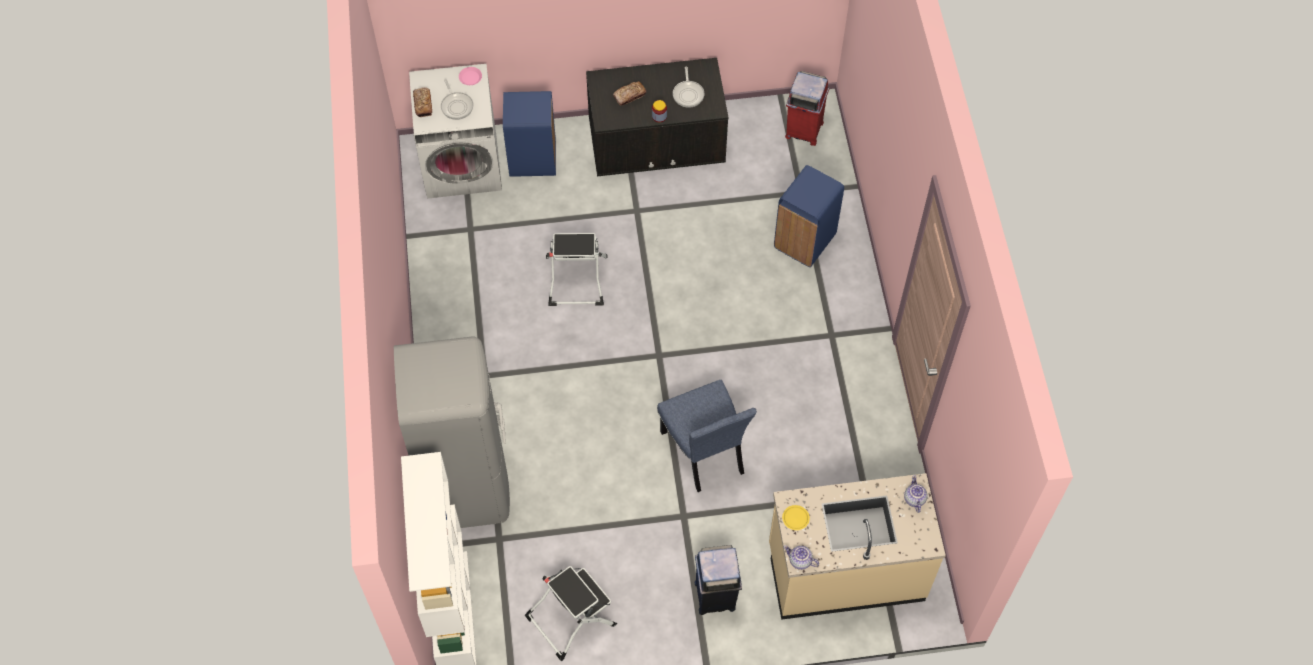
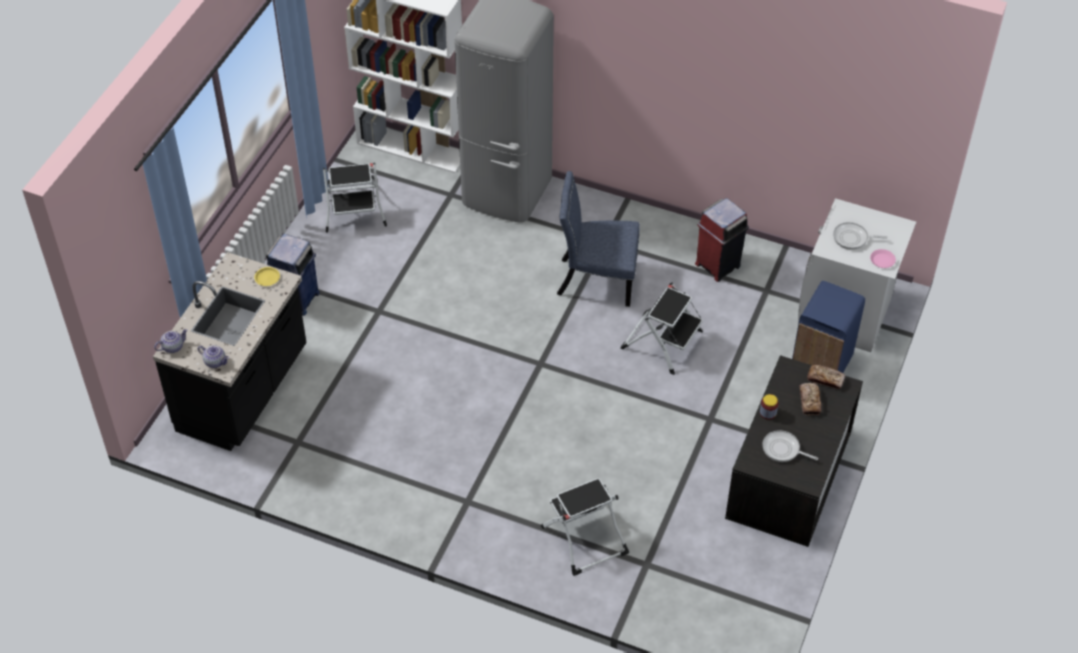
camera: 120 degrees right, 10 degrees down
(423, 104) = (868, 216): bread -> bread (825, 379)
(704, 449) = (427, 352): blue chair -> blue chair (598, 280)
(799, 561) = (231, 263): teapot -> teapot (173, 346)
(803, 130) = (726, 609): red trash can -> red trash can (718, 265)
(805, 241) = (585, 536): blue trash can -> step ladder
(845, 571) = (244, 391): beige counter -> black counter

